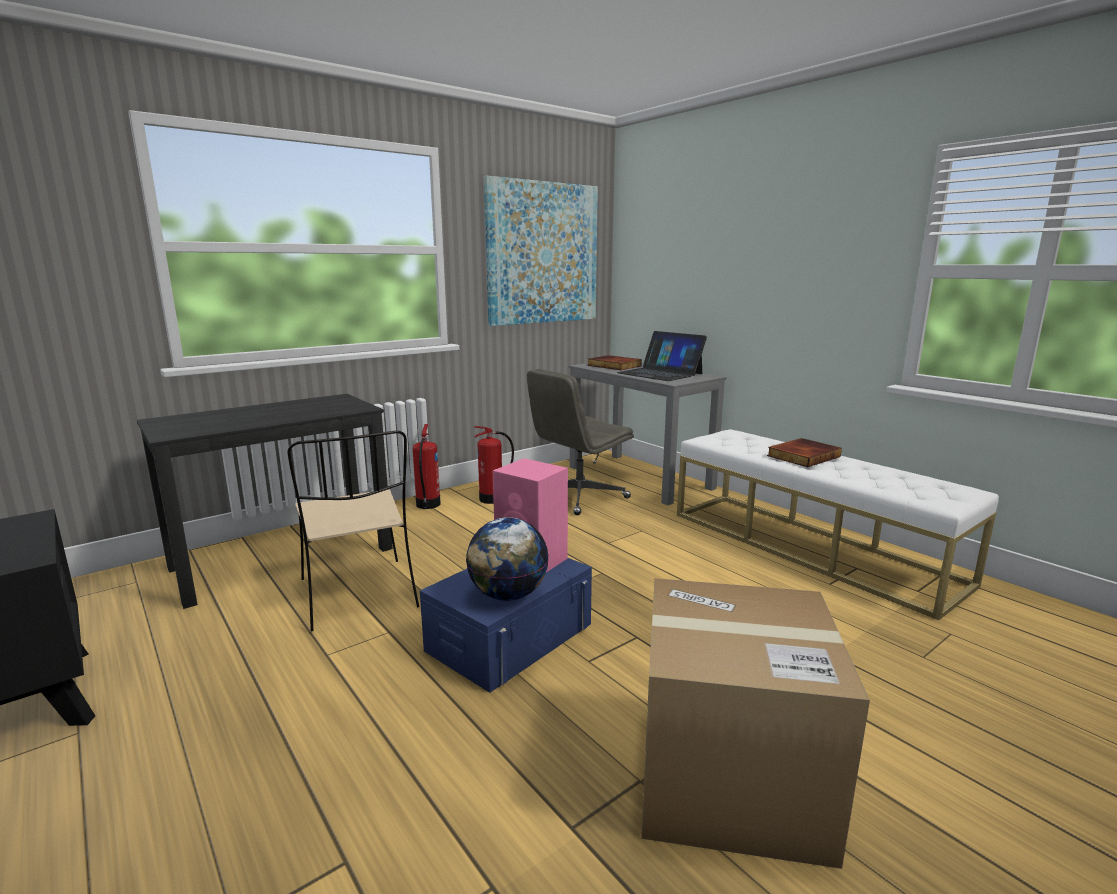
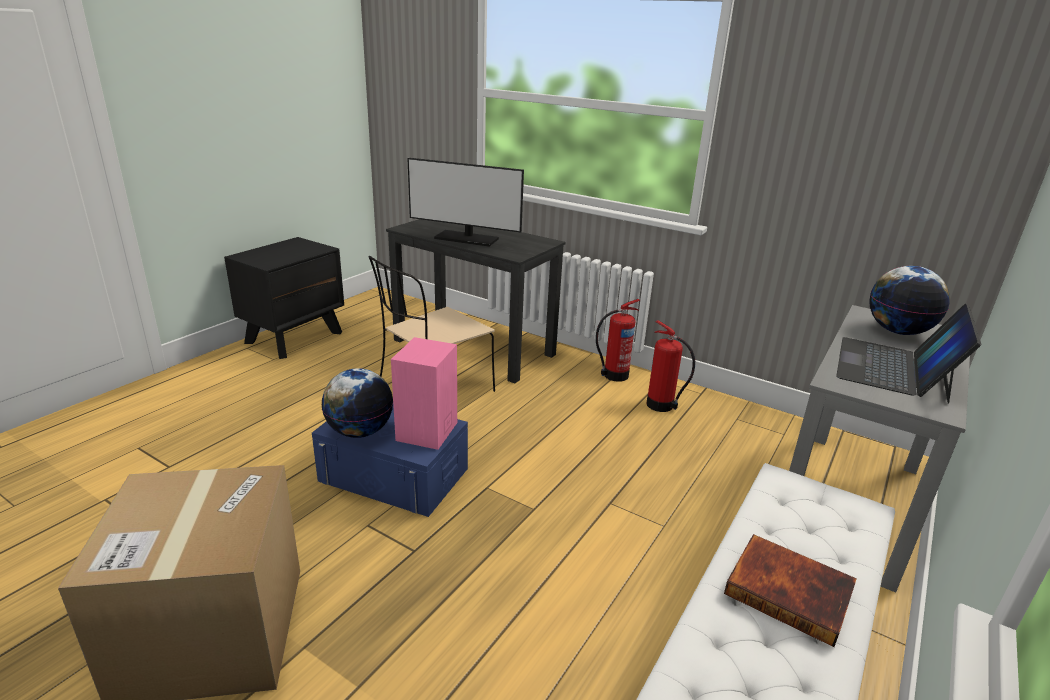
camera: 70 degrees right, 10 degrees up
(273, 417) = (466, 239): none -> monitor
(542, 253) = (876, 136): picture -> none
(578, 497) = (722, 460): grey office chair -> none
(613, 366) = (898, 331): book -> globe

